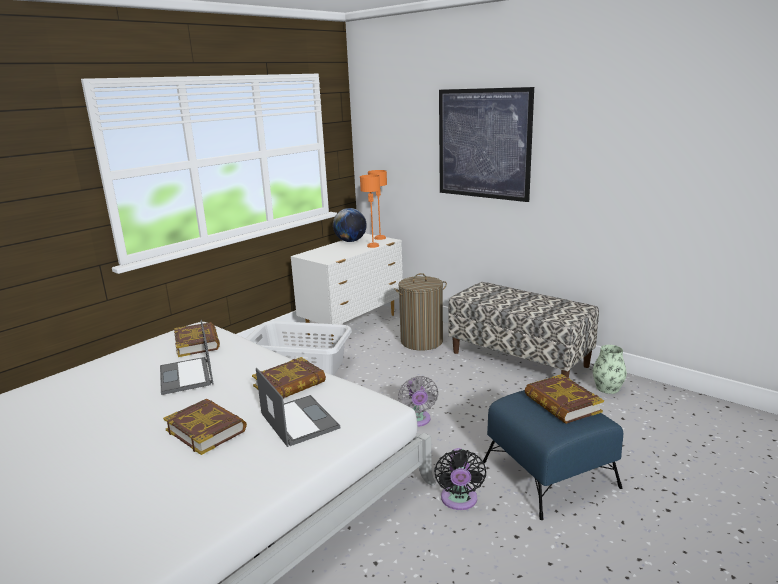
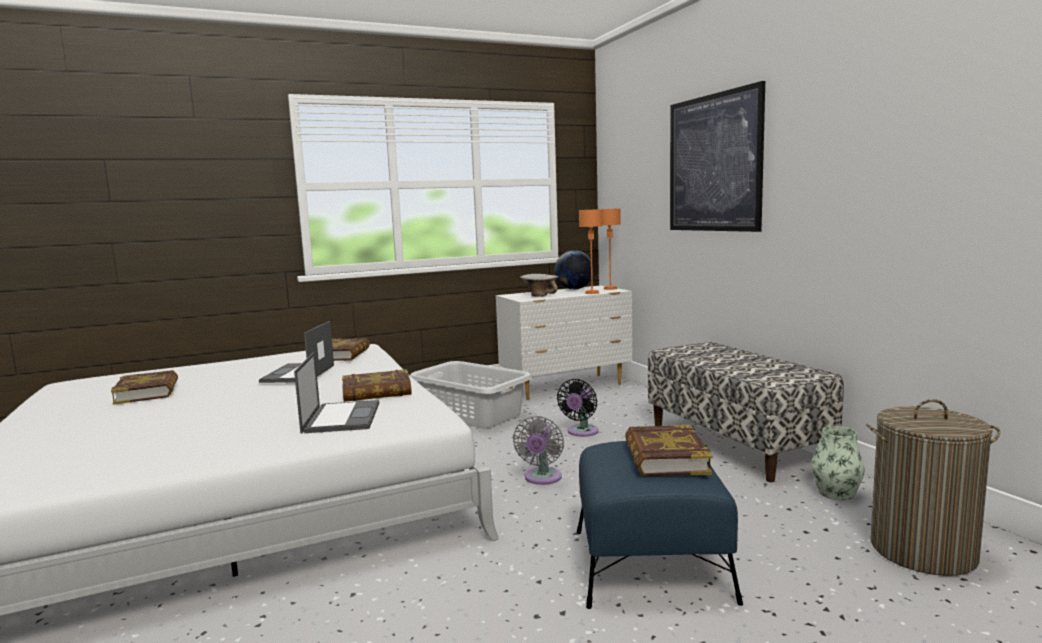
camera: 25 degrees right, 10 degrees down
(206, 430) = (254, 410): book -> book (148, 392)
(333, 253) = (540, 295): none -> bowl
(422, 341) = (627, 410): laundry basket -> laundry basket (922, 551)
(459, 500) = (507, 562): black fan -> black fan (581, 432)

